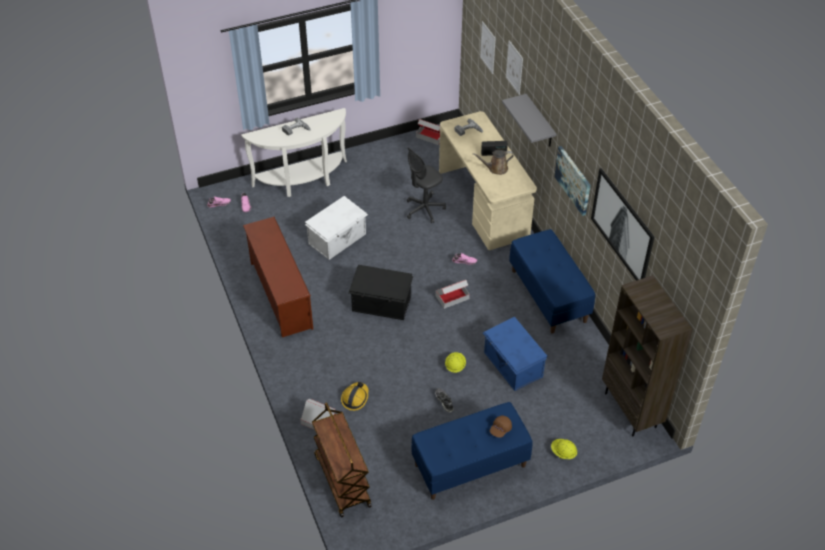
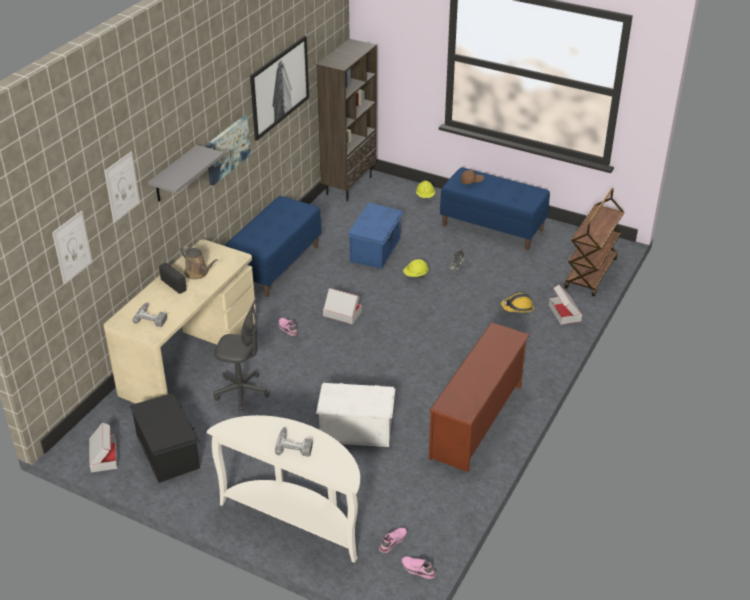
camera: 130 degrees left, 10 degrees down
(381, 304) = (403, 349): black storage box -> black storage box (169, 451)

